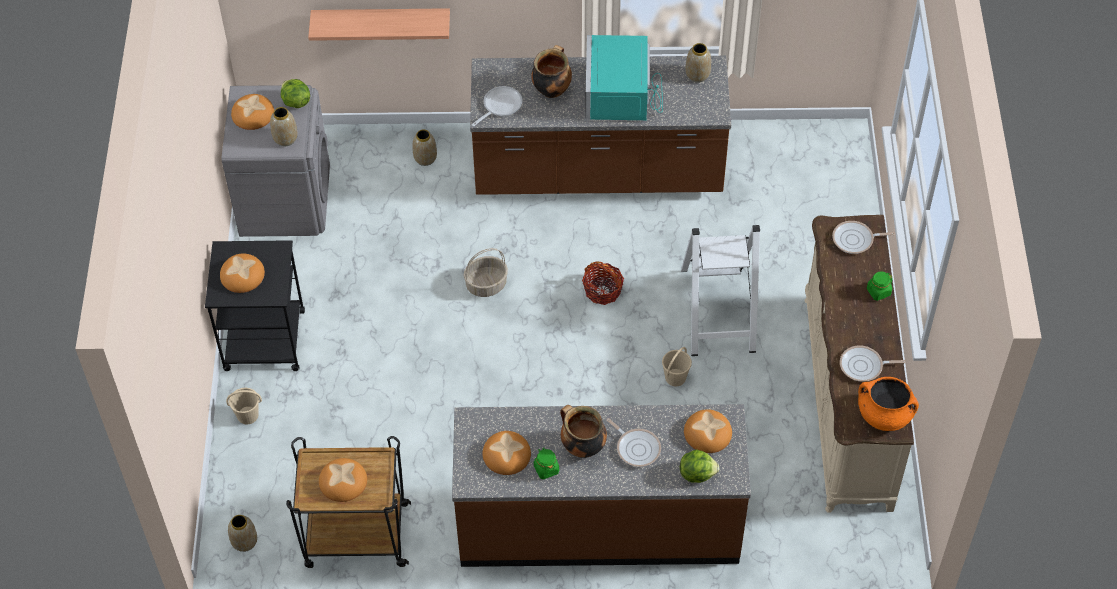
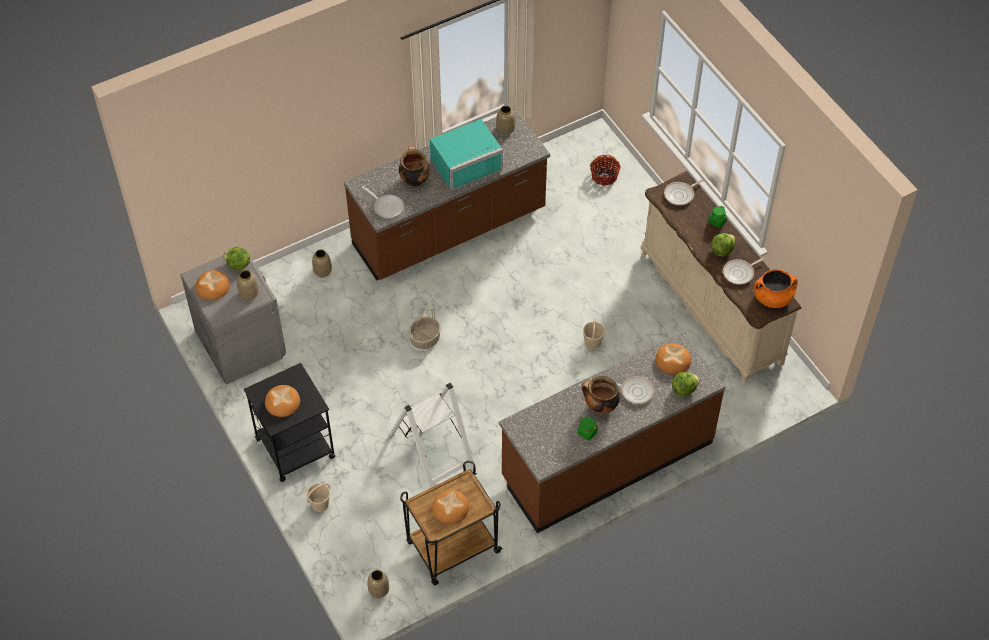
camera: 30 degrees left, 0 degrees up
(381, 21) = (270, 181): shelf -> none
(499, 106) = (386, 206): frying pan -> frying pan turned 120 degrees clockwise
(506, 454) = (554, 435): bread -> none
(603, 290) = (506, 307): basket -> basket (604, 176)
(623, 93) = (464, 163): turquoise microwave -> turquoise microwave turned 90 degrees counterclockwise
(717, 311) = (590, 287): white step ladder -> white step ladder (432, 455)
(860, 329) = (721, 250): none -> lettuce

